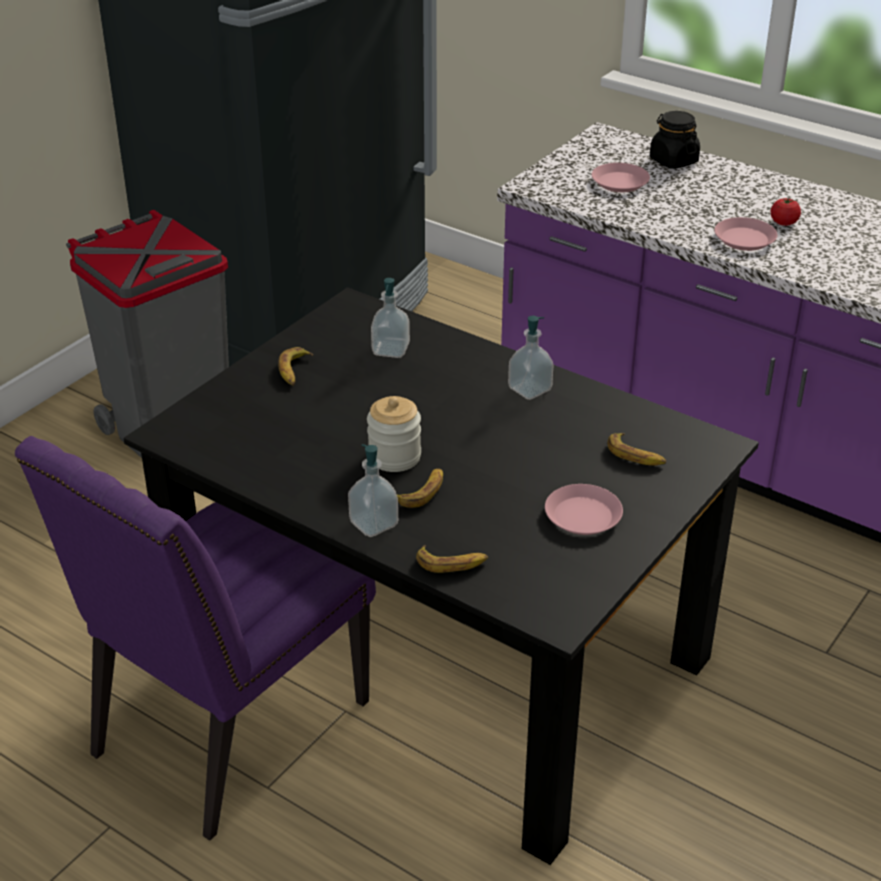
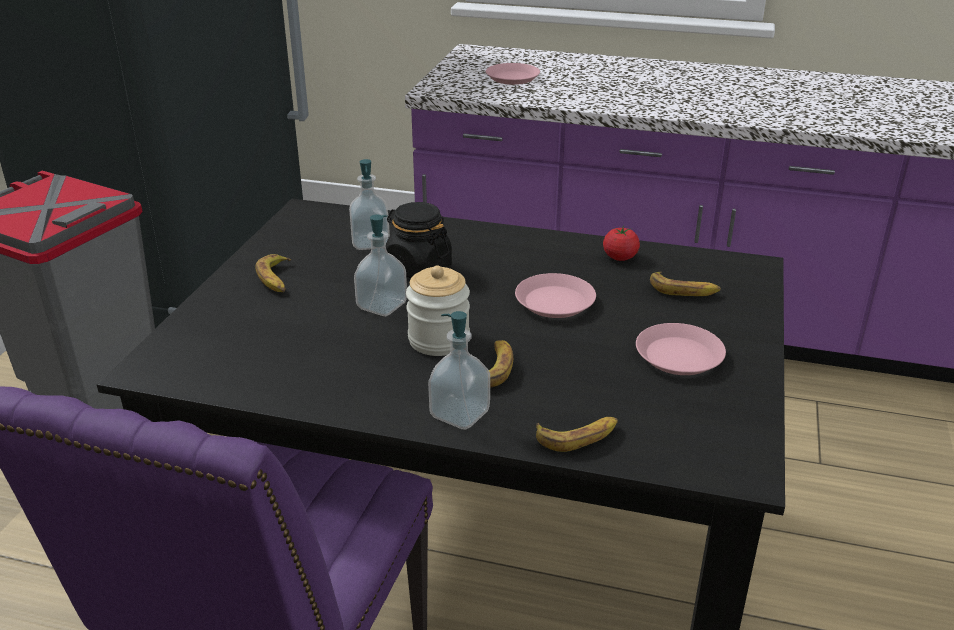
camera: 20 degrees left, 5 degrees down
(530, 389) = (536, 253): soap dispenser -> soap dispenser (382, 306)
(673, 161) = (545, 59): black jar -> black jar (418, 268)
(744, 239) = (653, 101): pink plate -> pink plate (554, 302)
(783, 222) = (674, 87): tomato -> tomato (620, 257)

